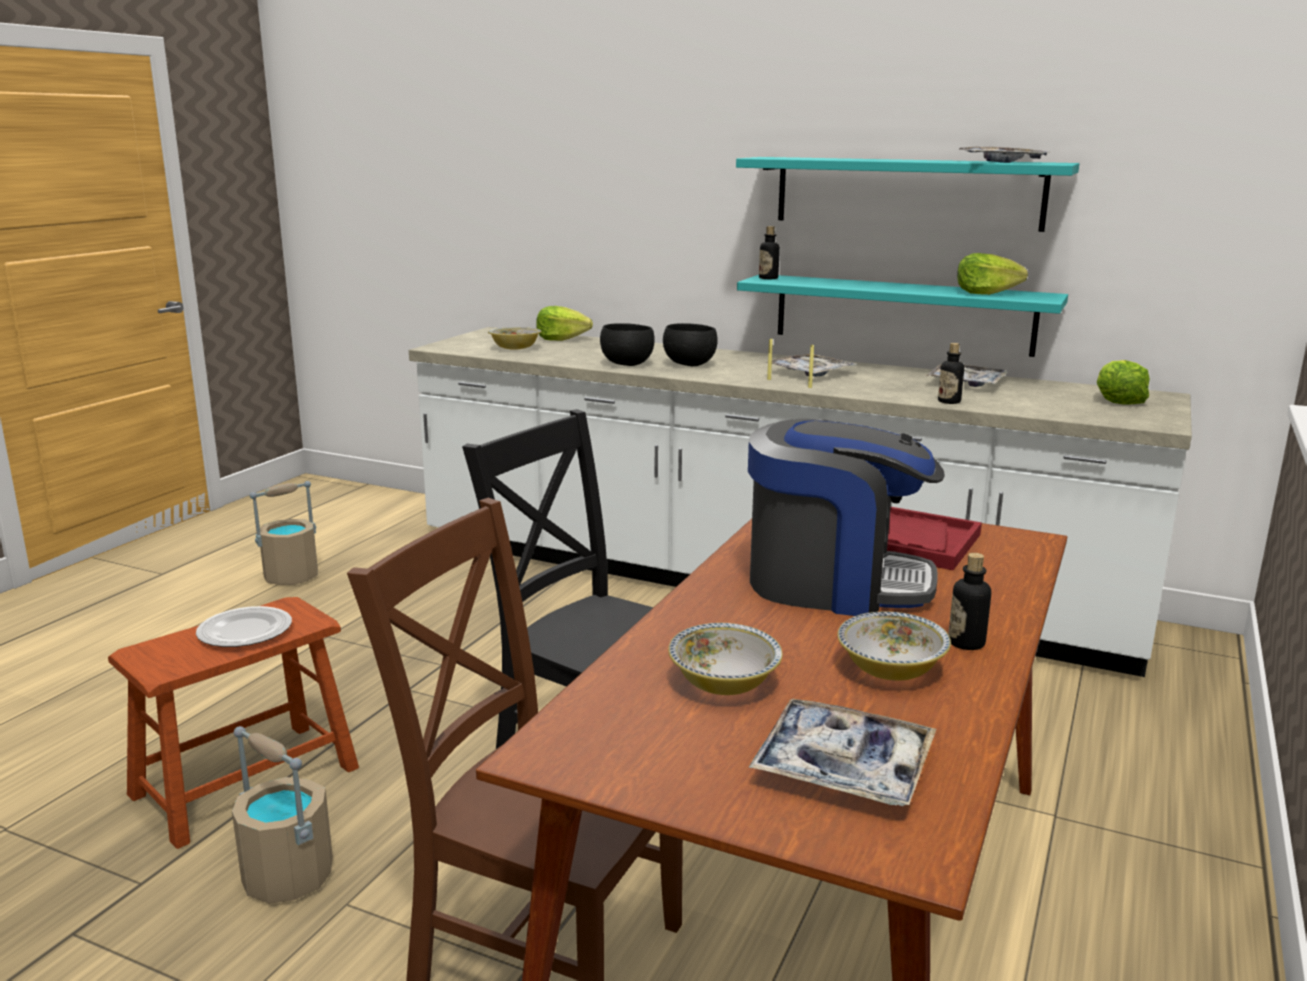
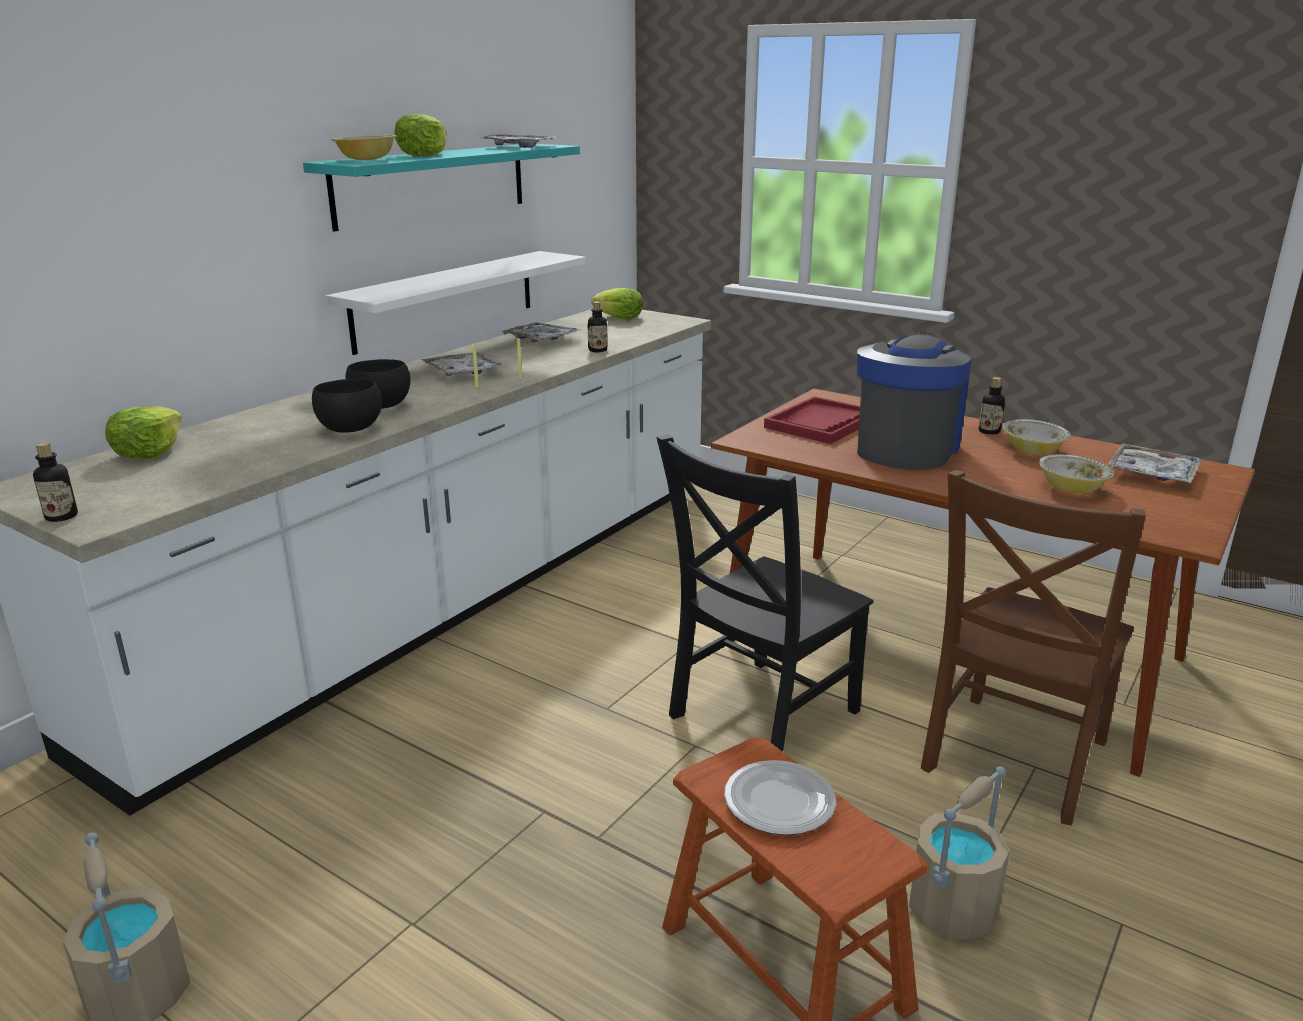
camera: 80 degrees left, 5 degrees up
(515, 348) = (178, 478): bowl -> bowl (366, 160)
(768, 278) = (366, 295): bottle -> bottle (61, 516)
(902, 314) = (446, 300): turquoise shelf -> white shelf
(985, 293) = (523, 262): lettuce -> lettuce (424, 155)

